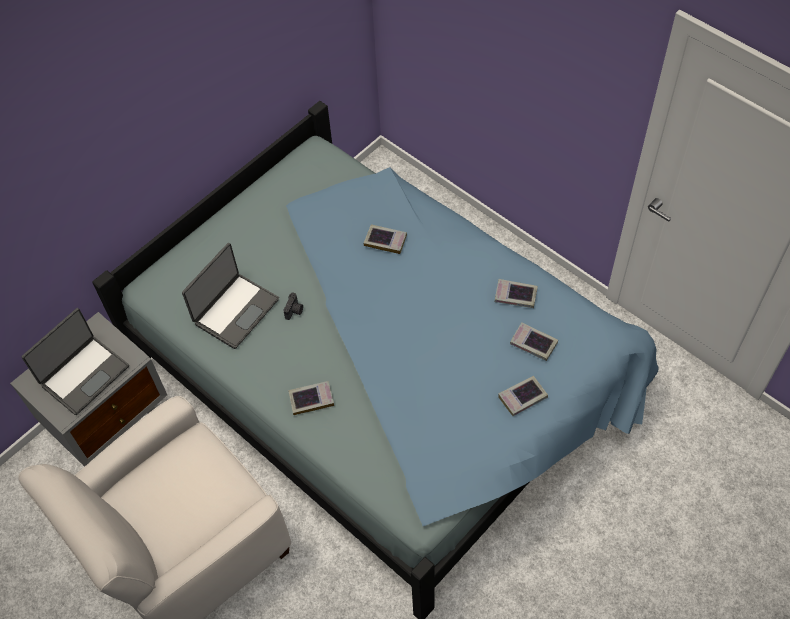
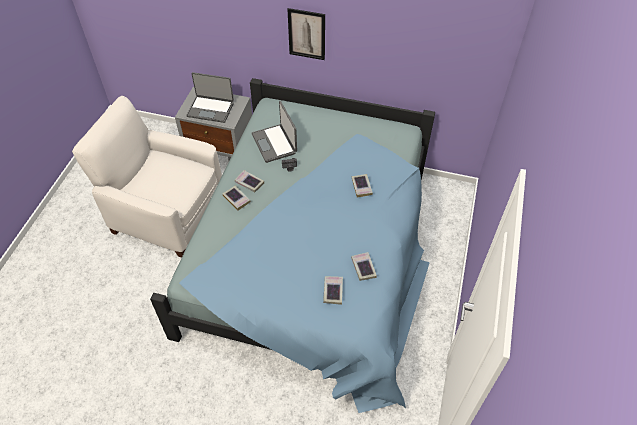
camera: 60 degrees right, 5 degrees down
(139, 149) = (306, 34): none -> picture
(235, 310) = (275, 143): laptop -> laptop turned 60 degrees clockwise
(522, 398) = (289, 300): book -> book (249, 183)

